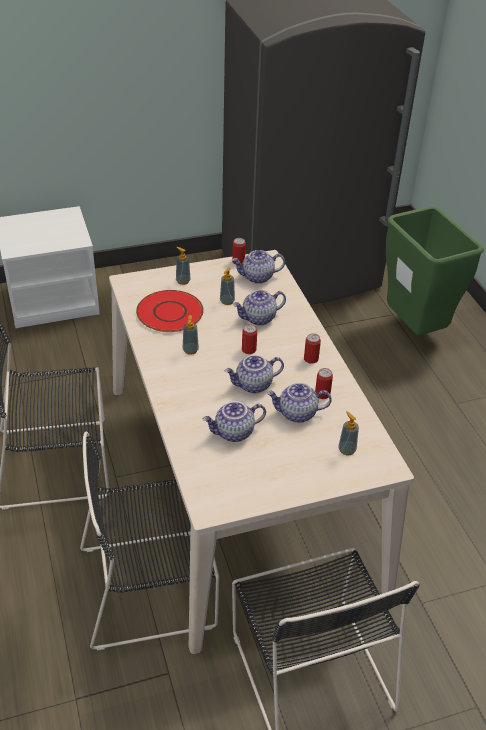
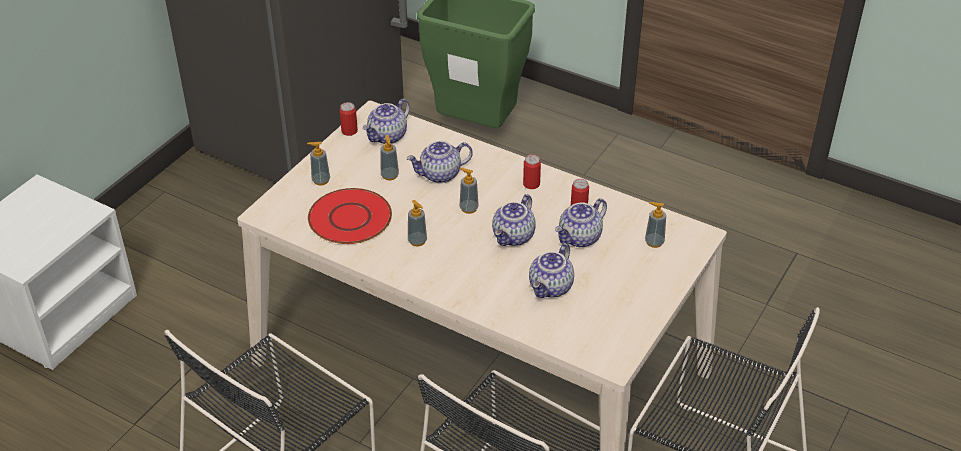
camera: 40 degrees left, 0 degrees up
(249, 350) = (468, 208): can -> soap dispenser
(258, 318) = (440, 175): teapot -> teapot turned 45 degrees clockwise

